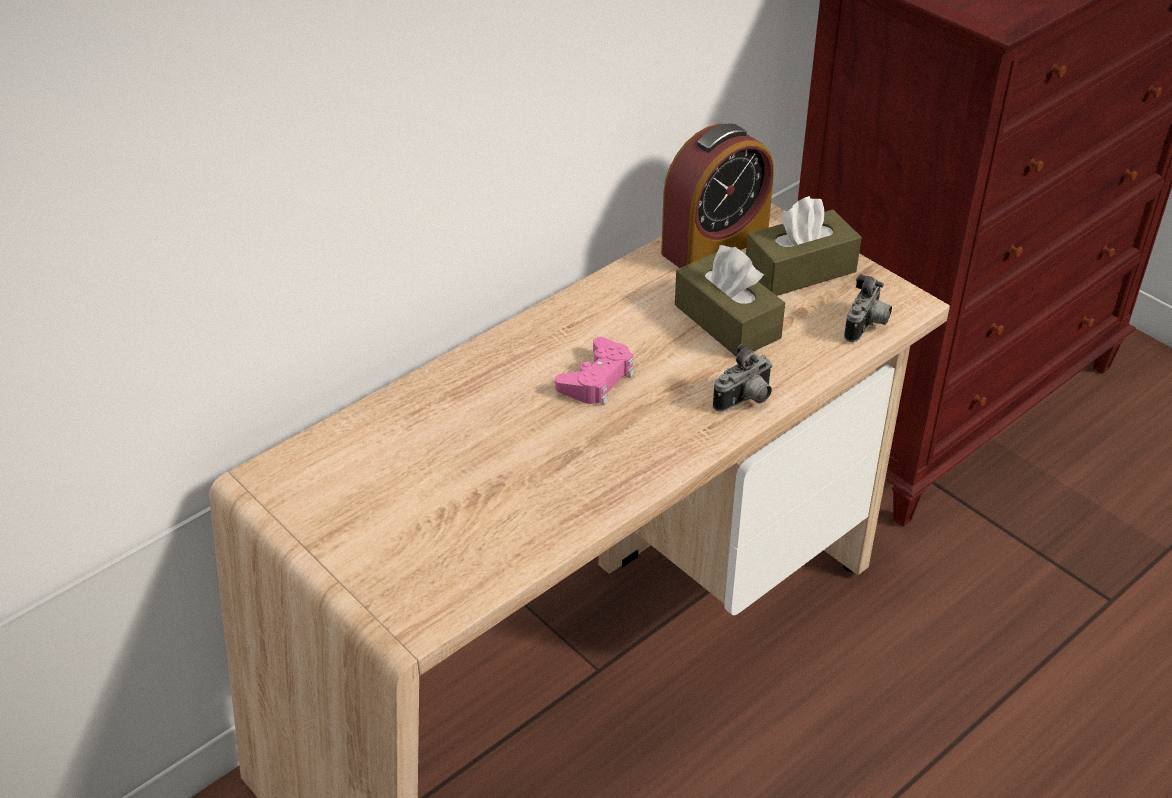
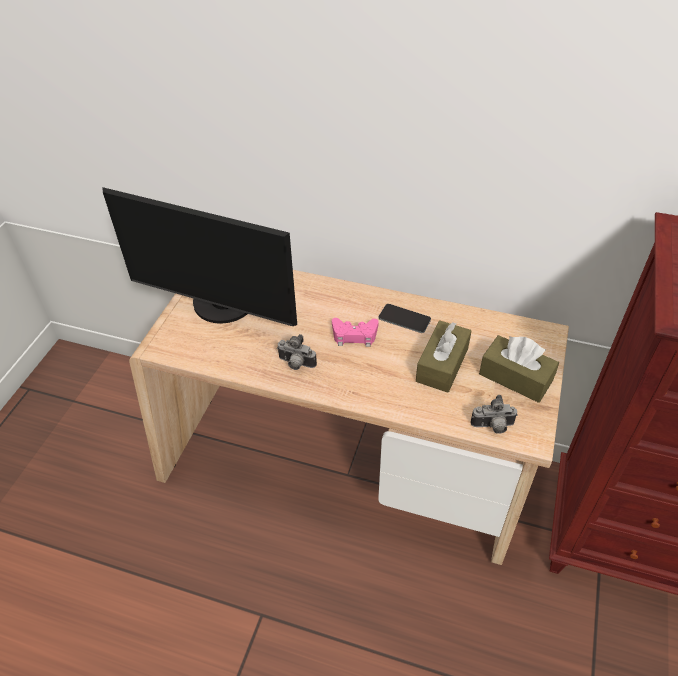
camera: 60 degrees right, 5 degrees up
(387, 505) = (221, 306): none -> monitor
(608, 317) = (404, 319): none -> phone
(714, 244) = (503, 333): alarm clock -> none
(746, 401) = (384, 398): camera -> camera (296, 364)

